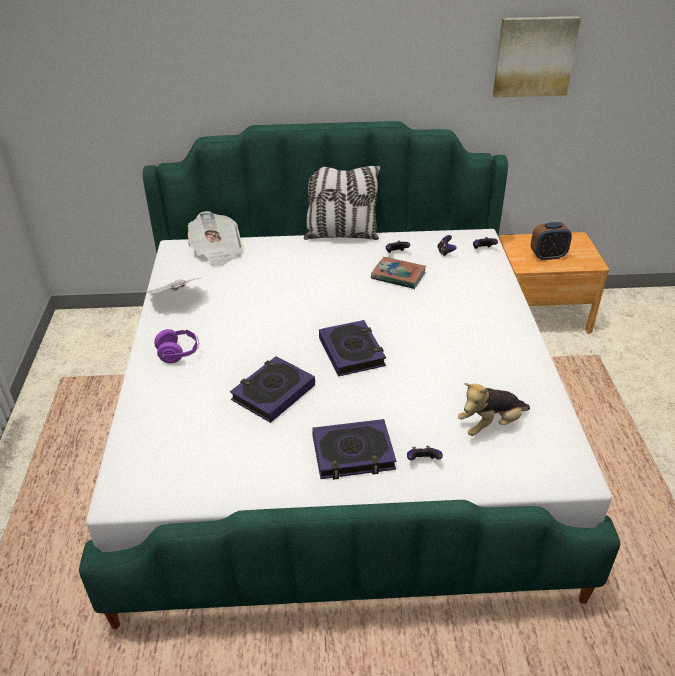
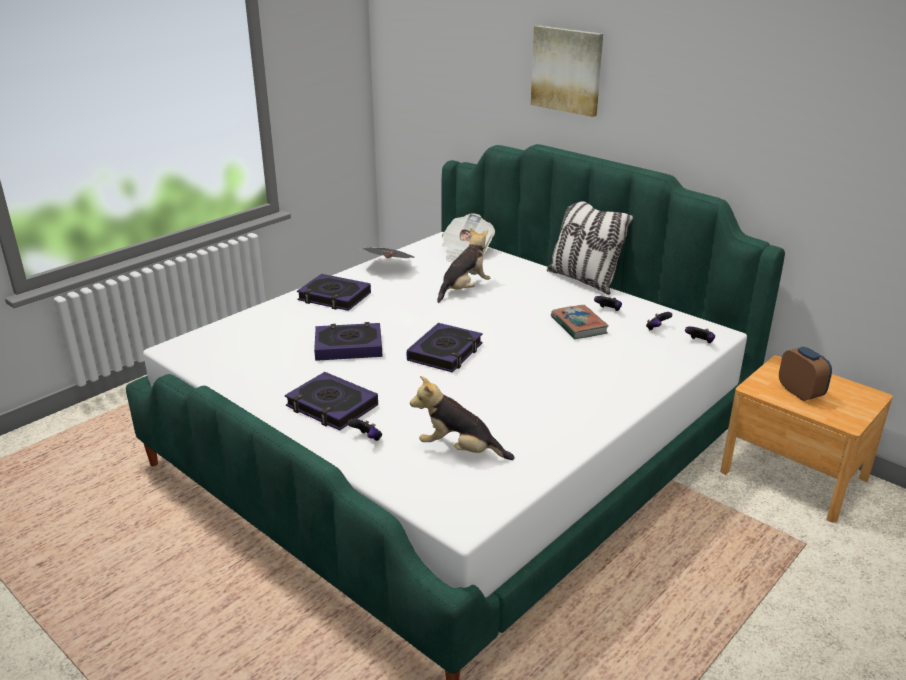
camera: 45 degrees right, 10 degrees down
(179, 353) = (334, 297): purple headphones -> book
(272, 288) = (464, 289): none -> plush toy
(534, 56) = (838, 135): picture -> picture (567, 70)
(548, 256) = (800, 393): alarm clock -> alarm clock turned 150 degrees counterclockwise

